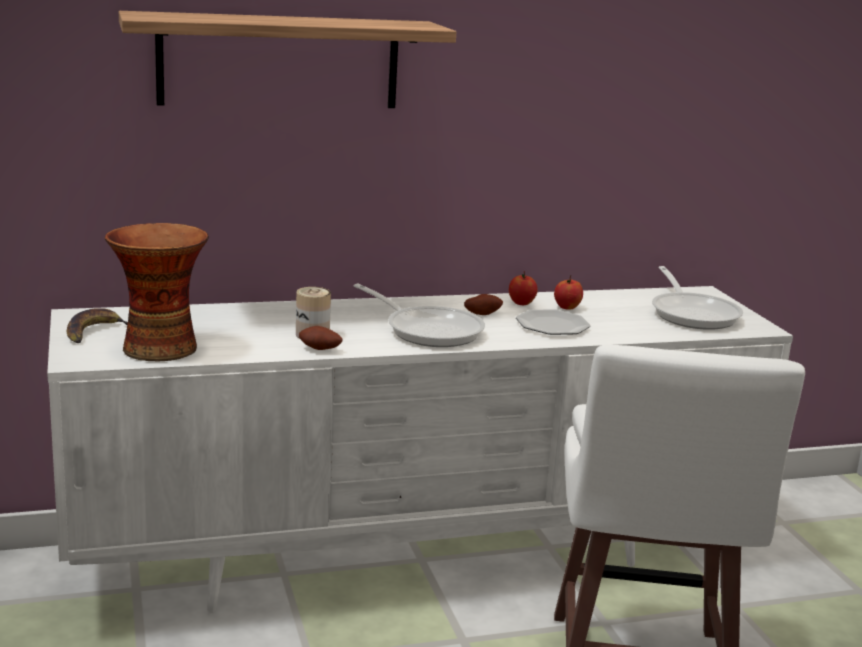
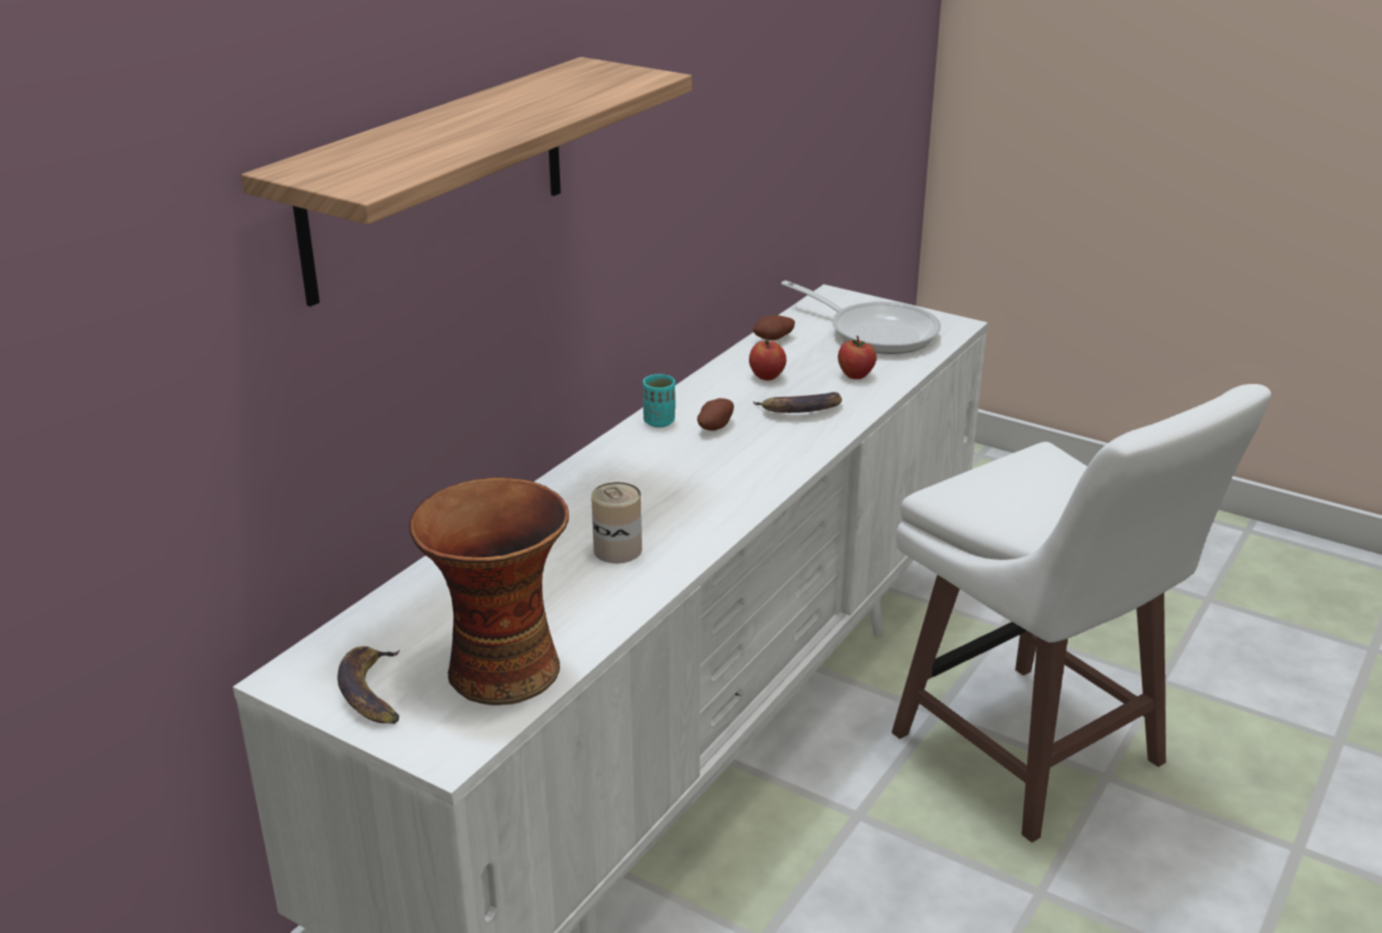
camera: 40 degrees left, 10 degrees up
(319, 350) = (668, 569): potato -> potato (774, 340)
(428, 330) = (710, 478): frying pan -> none
(455, 302) = (659, 422): none -> turquoise cup
(521, 303) = (719, 391): apple -> apple (855, 375)
(551, 325) = (800, 410): plate -> banana

